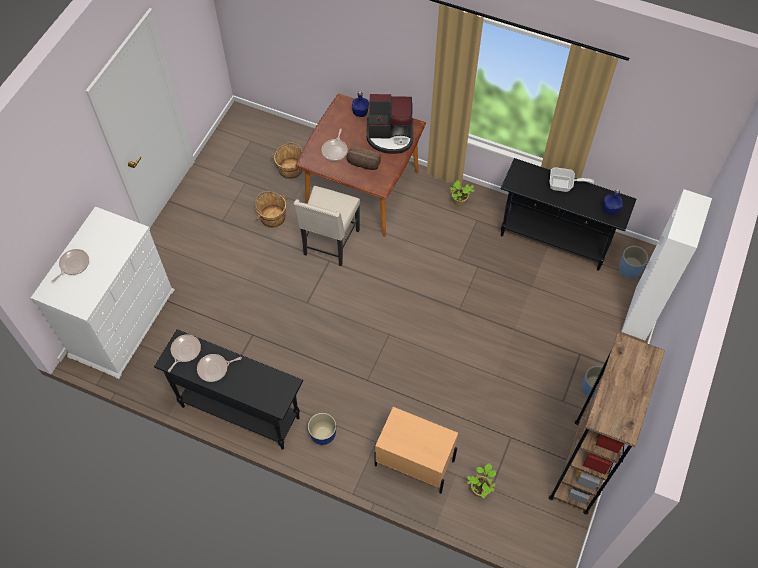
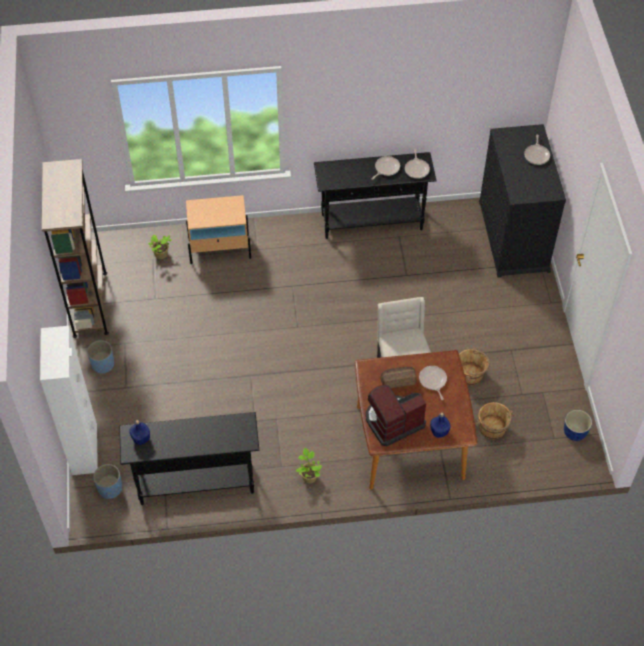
camera: 150 degrees right, 5 degrees down
(122, 322) = (513, 236): white dresser -> black dresser
(323, 435) = (299, 235): planter -> planter (574, 432)
(564, 185) = (196, 442): frying pan -> none

